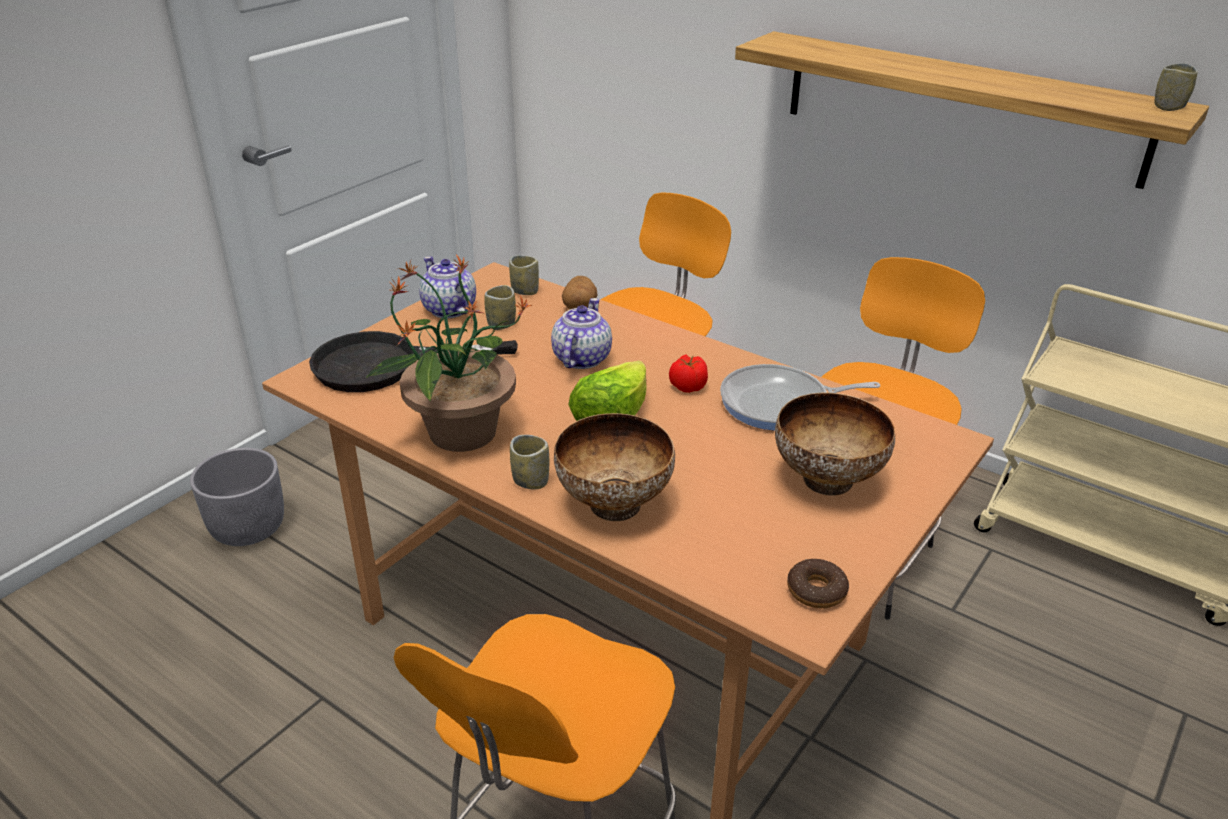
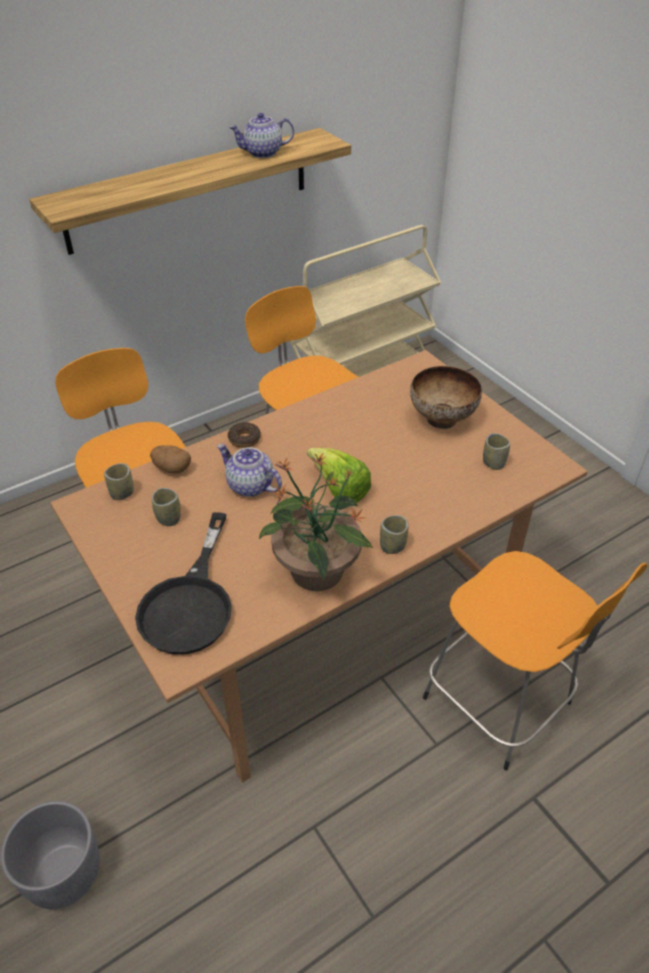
camera: 70 degrees left, 10 degrees up
(448, 309) = (120, 547): teapot -> teapot (262, 153)
(613, 504) = (432, 512): bowl -> none
(687, 386) = (316, 444): tomato -> none
(780, 404) = (357, 412): frying pan -> none
(816, 590) = (533, 455): donut -> donut (244, 439)
(1168, 107) = (315, 137): cup -> cup (493, 463)

